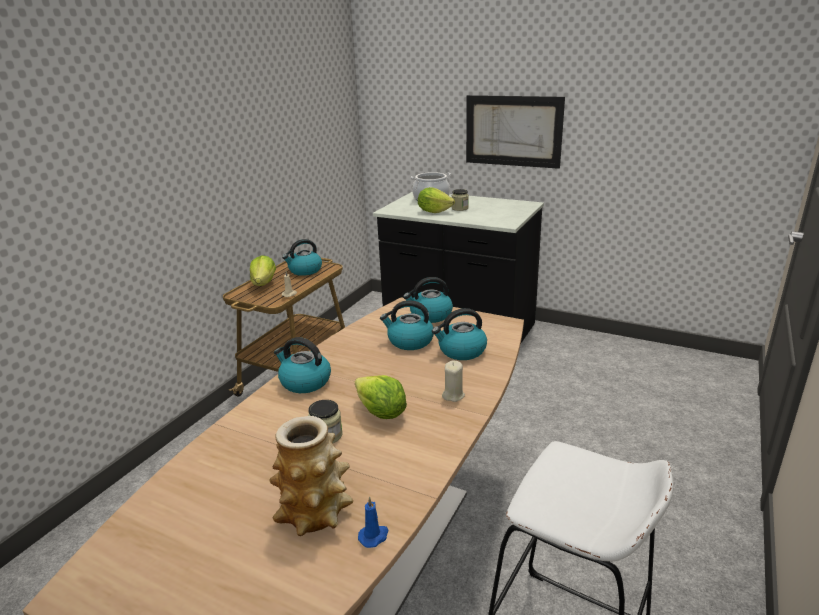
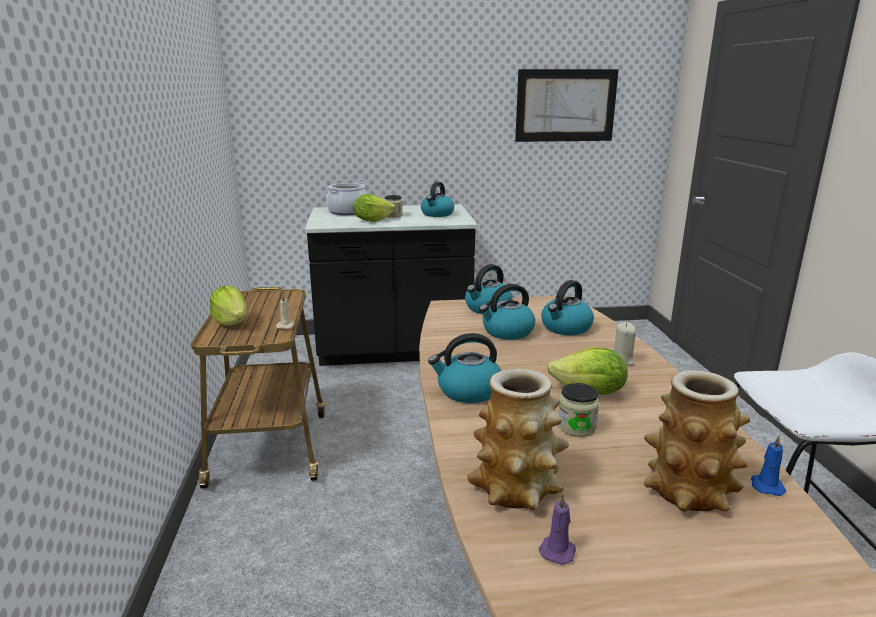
camera: 35 degrees left, 5 degrees down
(181, 508) = (558, 550): none -> purple candle
(222, 461) = (517, 489): none -> vase
(305, 270) = (263, 302): kettle -> kettle (437, 214)
(513, 131) = (423, 134): picture -> picture (566, 105)

